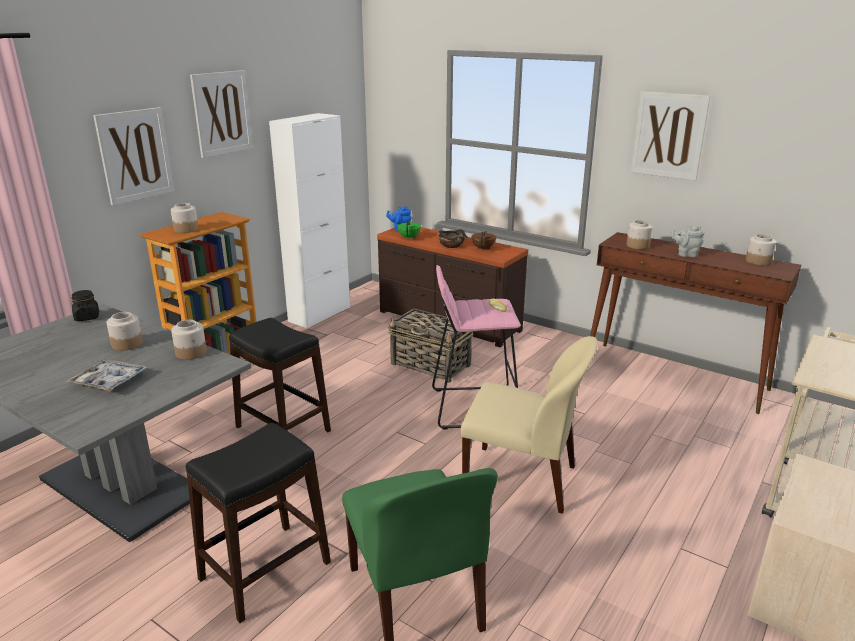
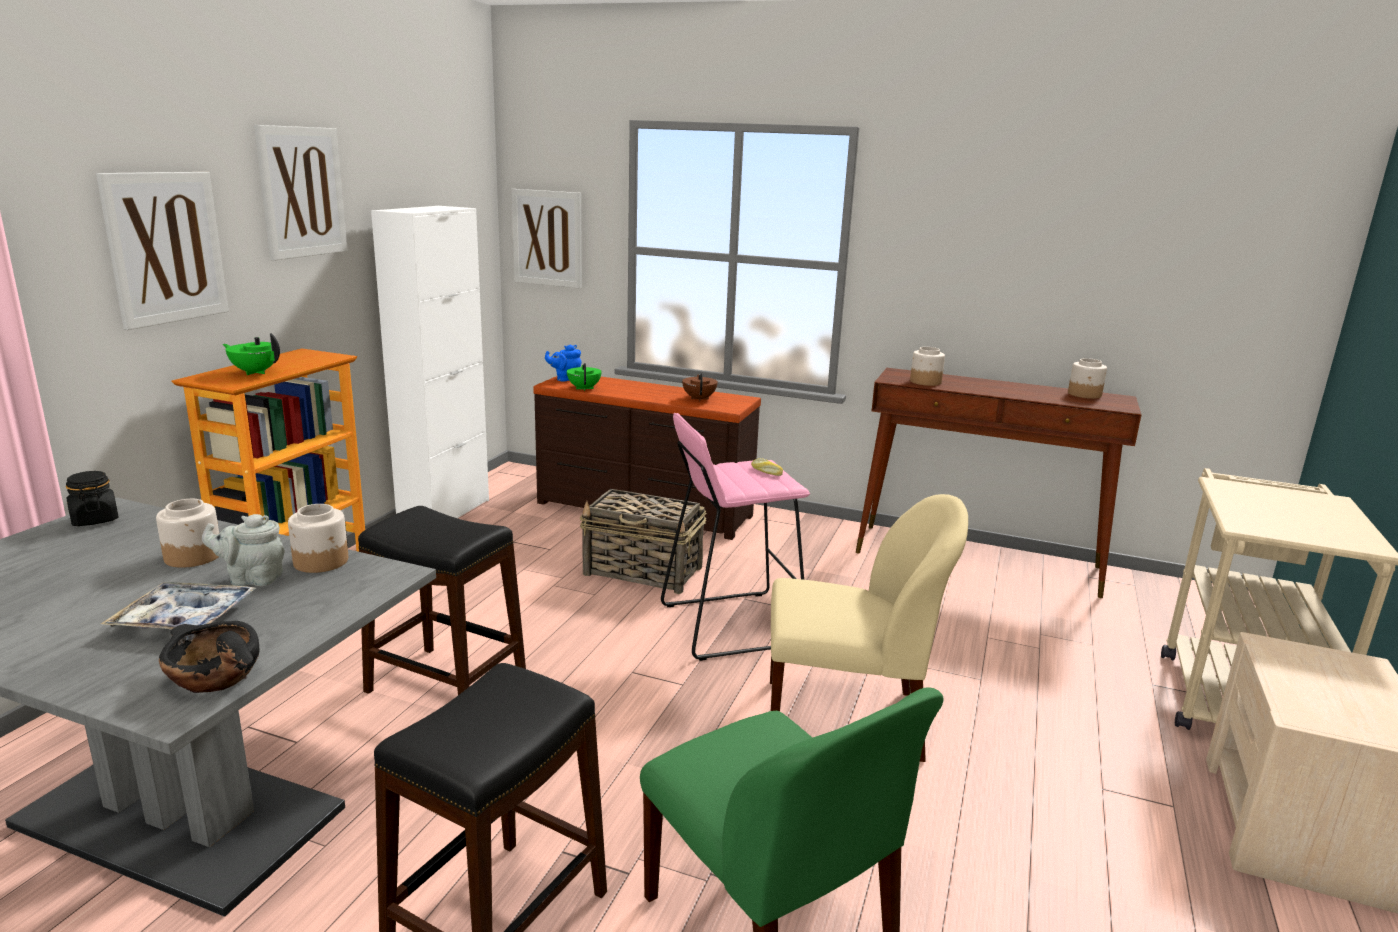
camera: 15 degrees left, 5 degrees down
(186, 229) = (255, 372): jar -> green teapot
(451, 245) = (651, 396): black bowl -> black bowl (214, 677)
(668, 135) = (954, 233): picture -> picture (547, 238)
(685, 254) = (992, 389): grey teapot -> grey teapot (252, 578)

